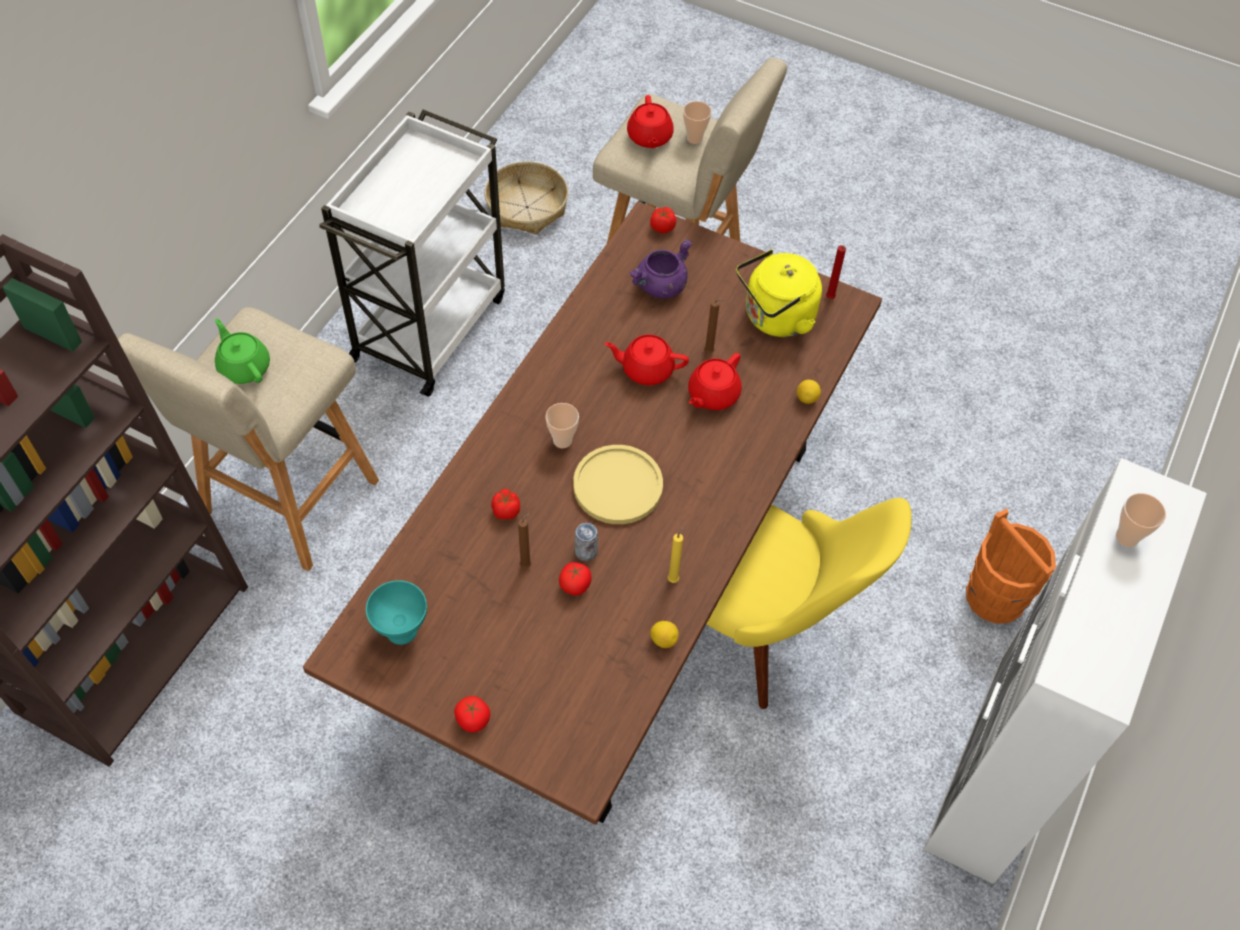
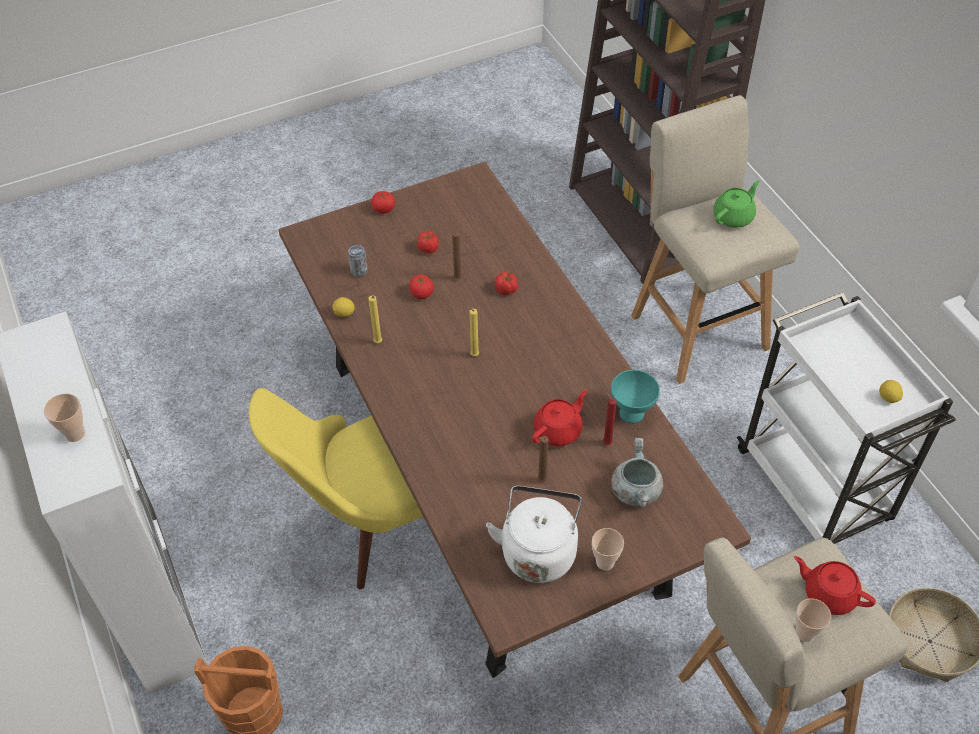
camera: 130 degrees right, 5 degrees down
(244, 367) = (734, 217): green teapot -> green teapot turned 45 degrees counterclockwise
(400, 630) = (468, 206): turquoise bowl -> turquoise bowl (632, 413)
(562, 440) = (536, 346): cup -> cup (605, 562)
(586, 552) = (439, 311): can -> can (359, 271)
(618, 486) = (473, 355): yellow plate -> yellow candle
(660, 286) = (635, 491): purple cooking pot -> grey cooking pot
(662, 227) = (704, 534): tomato -> tomato (428, 248)
(712, 394) = (500, 456): red teapot -> none
(775, 318) = (538, 550): yellow kettle -> white kettle
(807, 398) = (444, 515): lemon -> lemon (888, 398)
(830, 299) = (526, 607): red candle -> red candle (606, 442)

